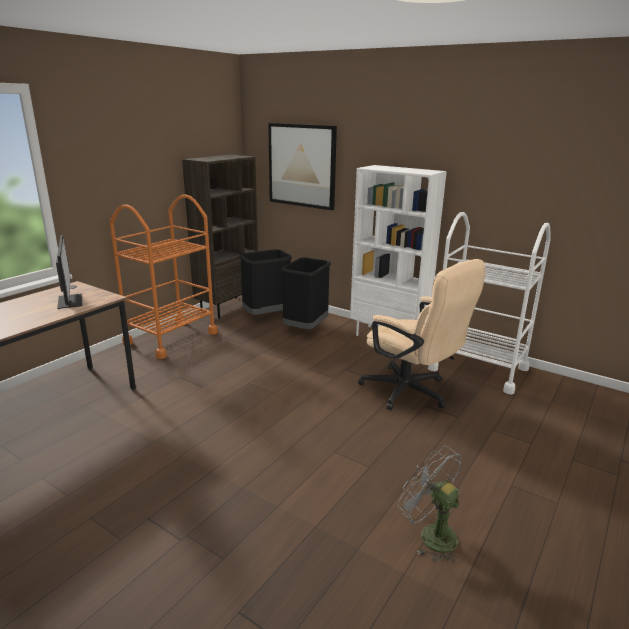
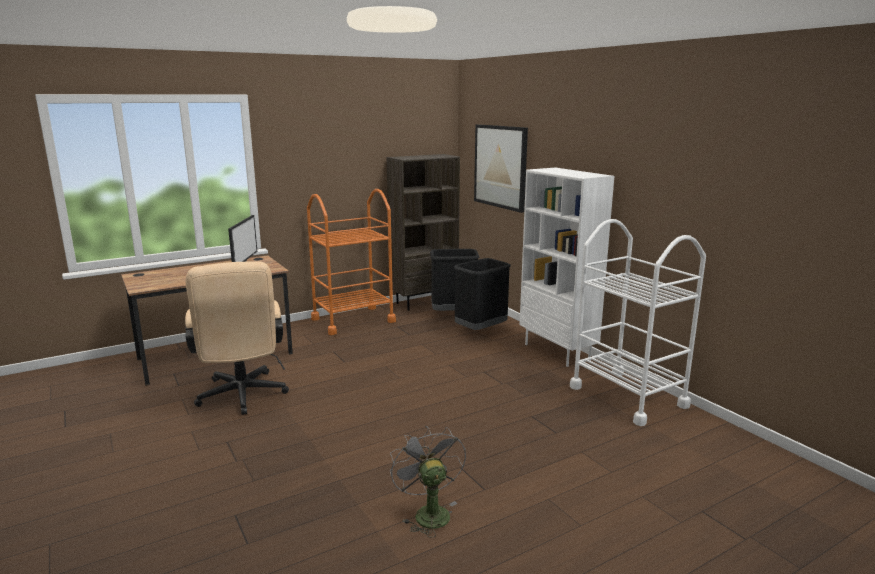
camera: 25 degrees right, 5 degrees down
(411, 393) = (529, 403): beige office chair -> beige office chair (242, 397)

